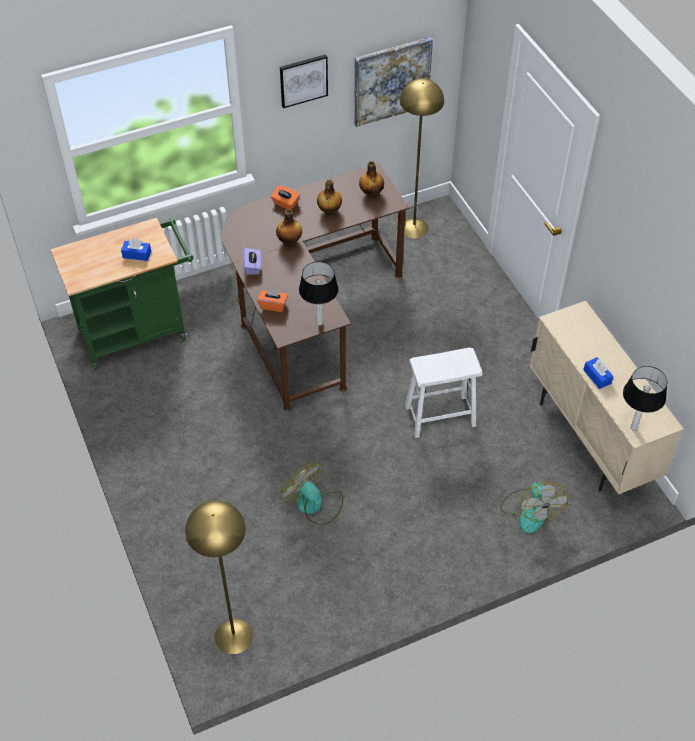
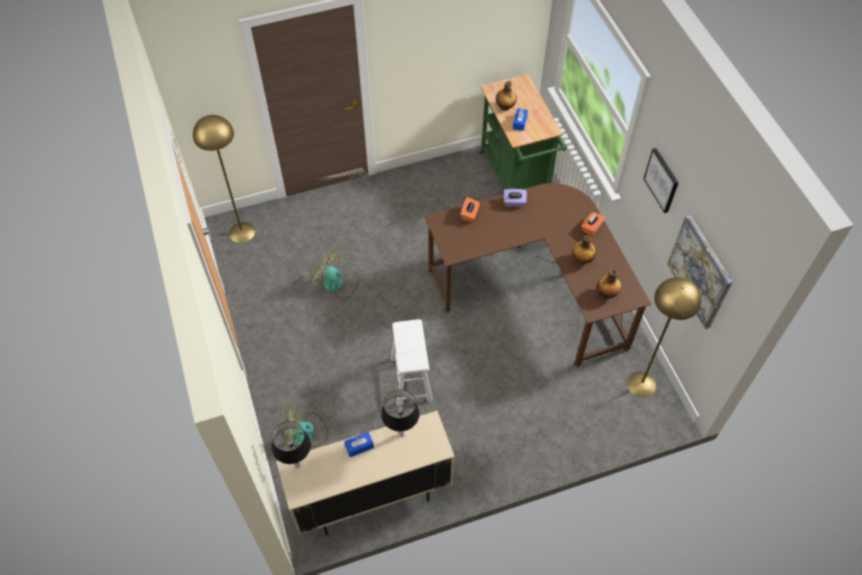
camera: 95 degrees right, 5 degrees up
(290, 242) = (543, 229): bottle -> bottle (505, 107)
(314, 504) = (337, 284): fan -> fan turned 105 degrees counterclockwise
(319, 323) = (447, 244): table lamp -> table lamp (401, 434)

